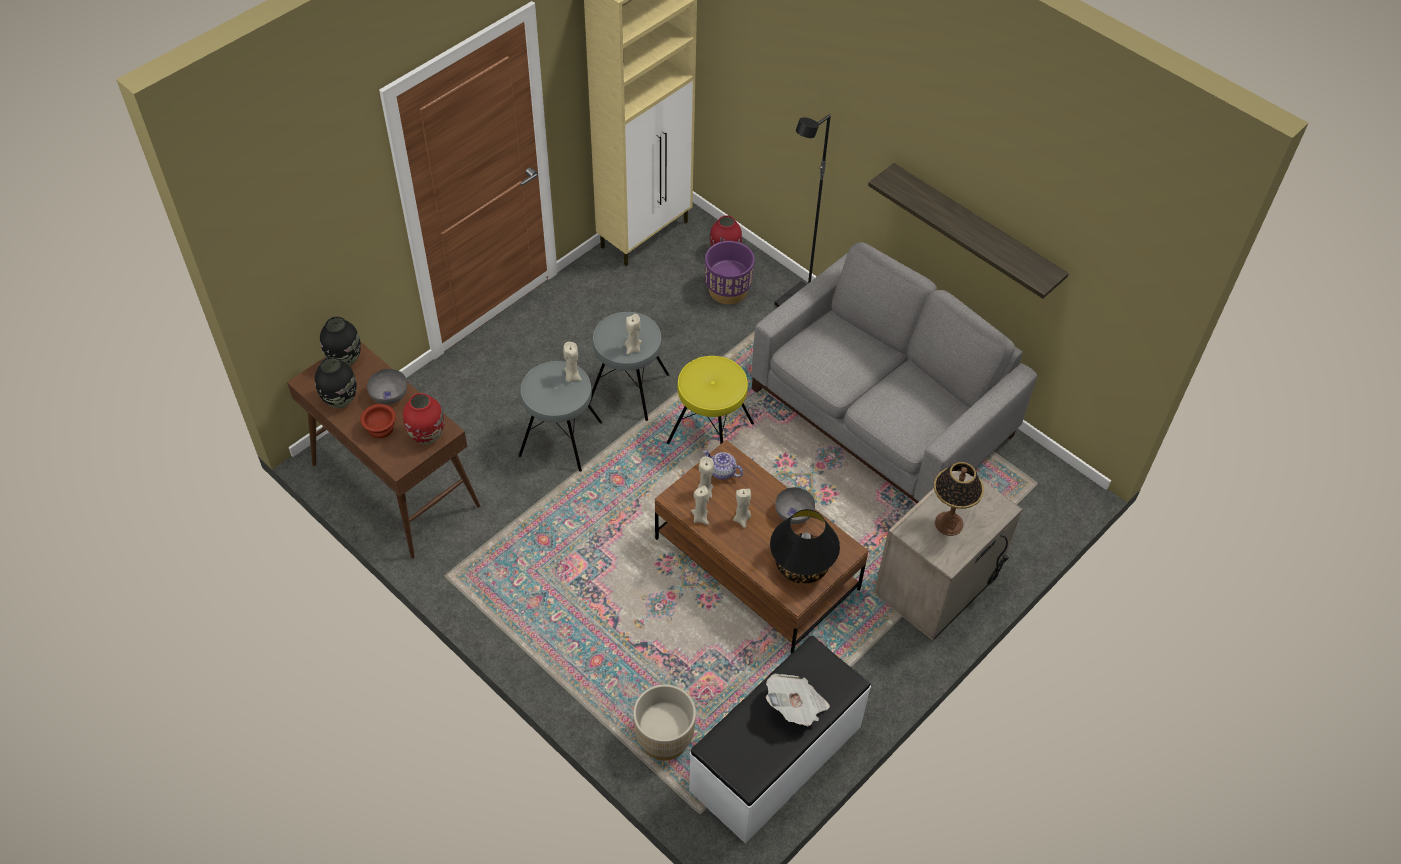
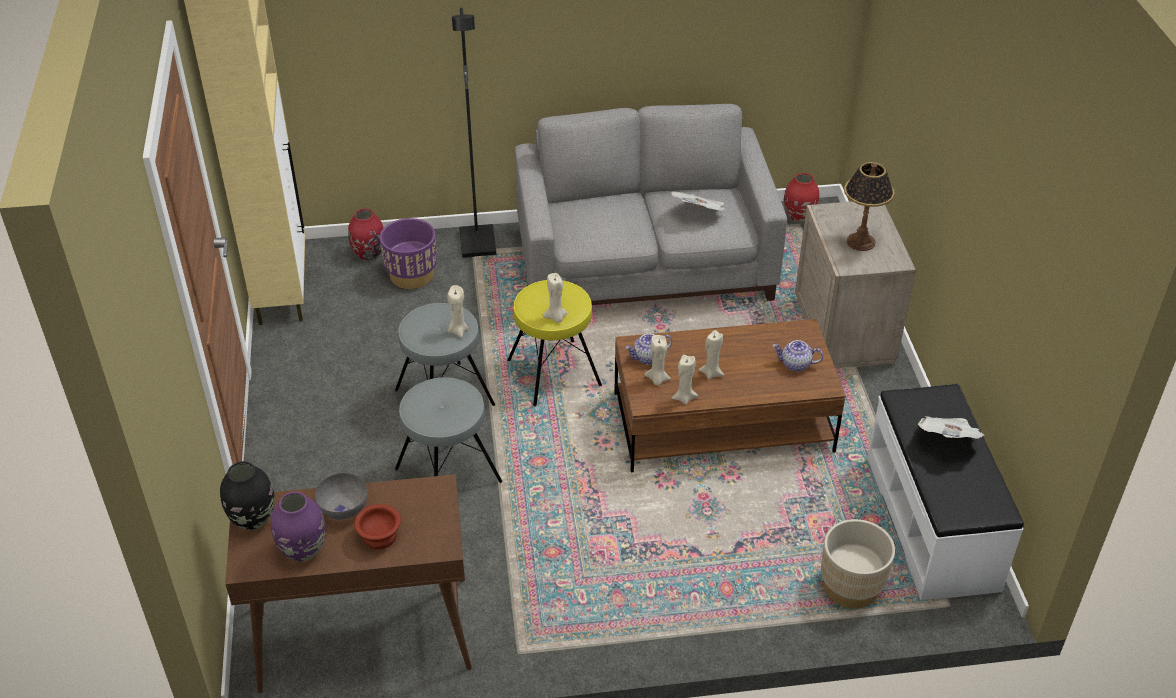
camera: 50 degrees left, 10 degrees down
(340, 400) = (303, 550): black vase -> purple vase
(427, 436) = (430, 505): red vase -> red vase (799, 218)
(572, 377) = (443, 387): beige candle -> beige candle (556, 317)
(793, 513) = (737, 340): grey bowl -> none
(801, 565) = (795, 364): black table lamp -> teapot
(909, 405) = (700, 213): none -> newspaper
(975, 231) = (648, 30): shelf -> none

